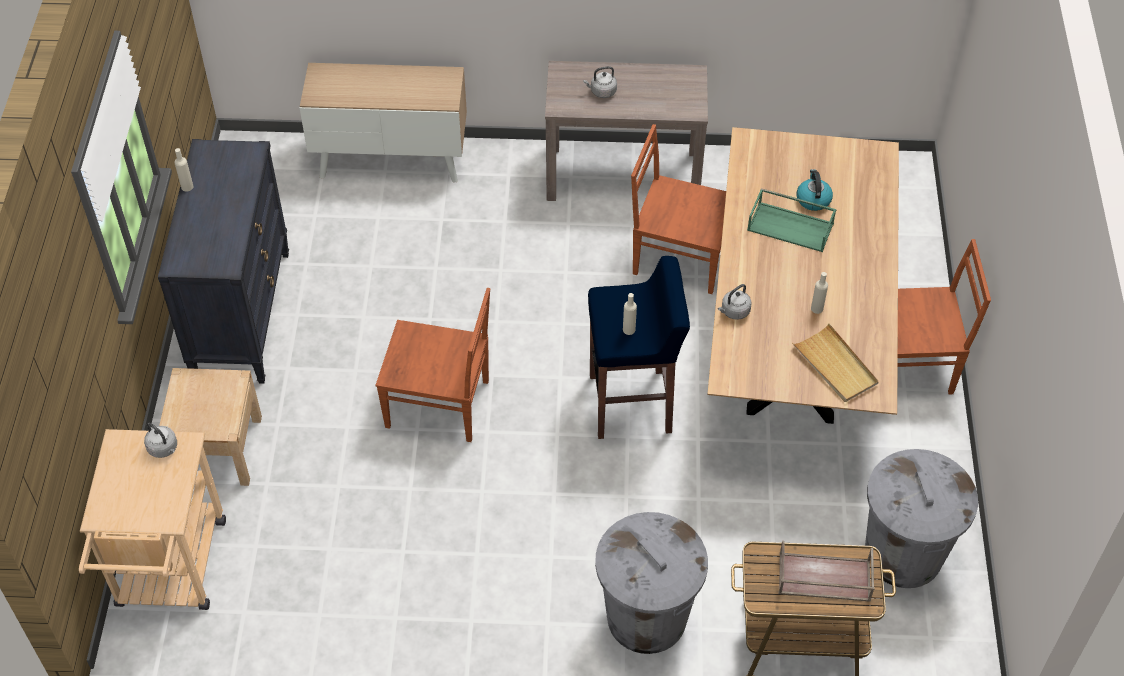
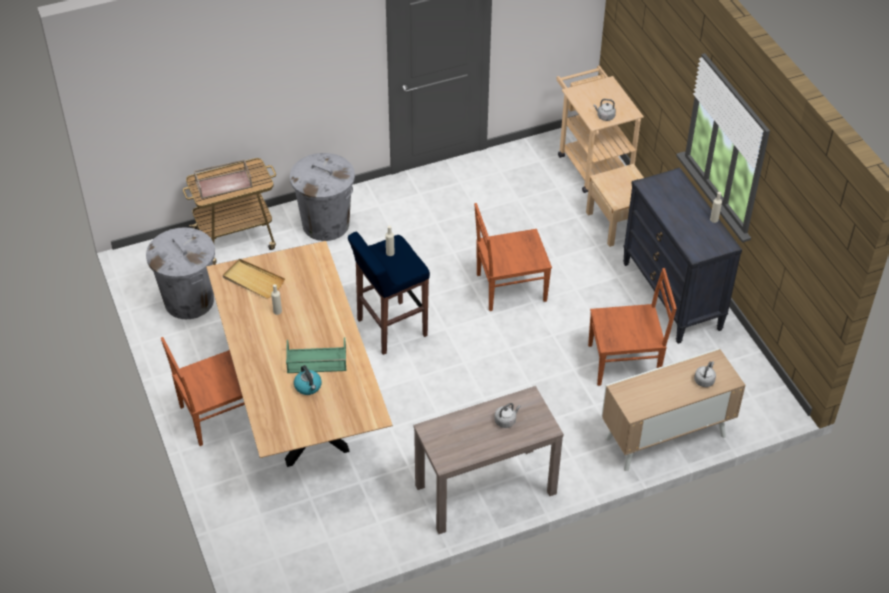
camera: 155 degrees right, 5 degrees down
(679, 257) = (409, 438): brown chair -> brown chair (625, 362)
(734, 312) = (330, 291): grey kettle -> grey kettle (704, 380)

